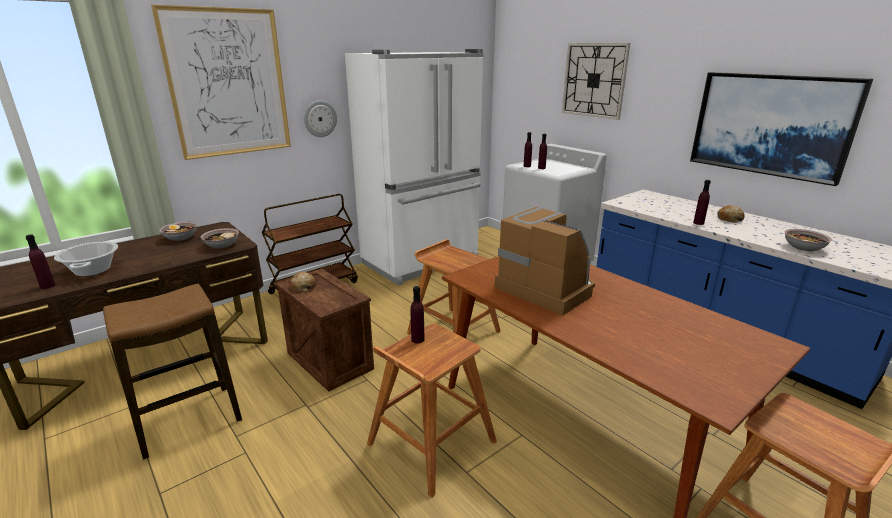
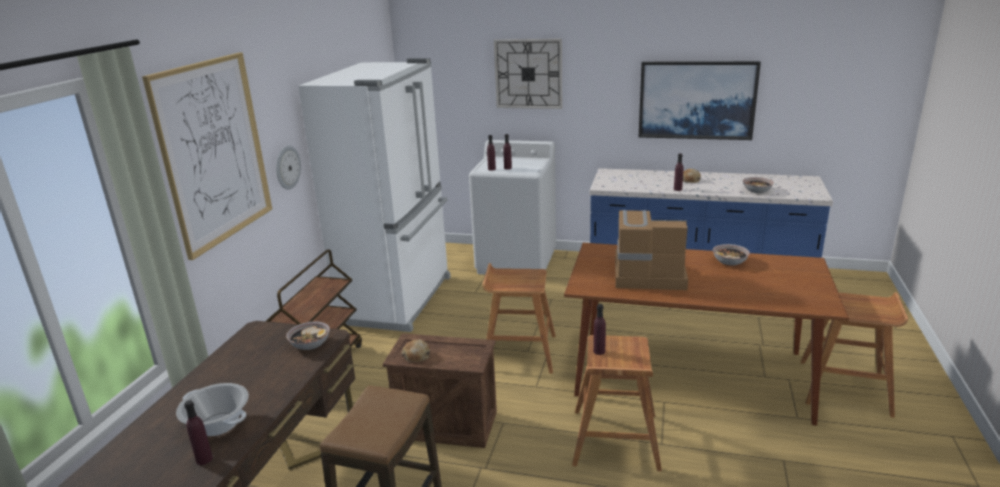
camera: 35 degrees left, 0 degrees up
(181, 238) = (241, 356): bowl -> bowl (729, 262)

